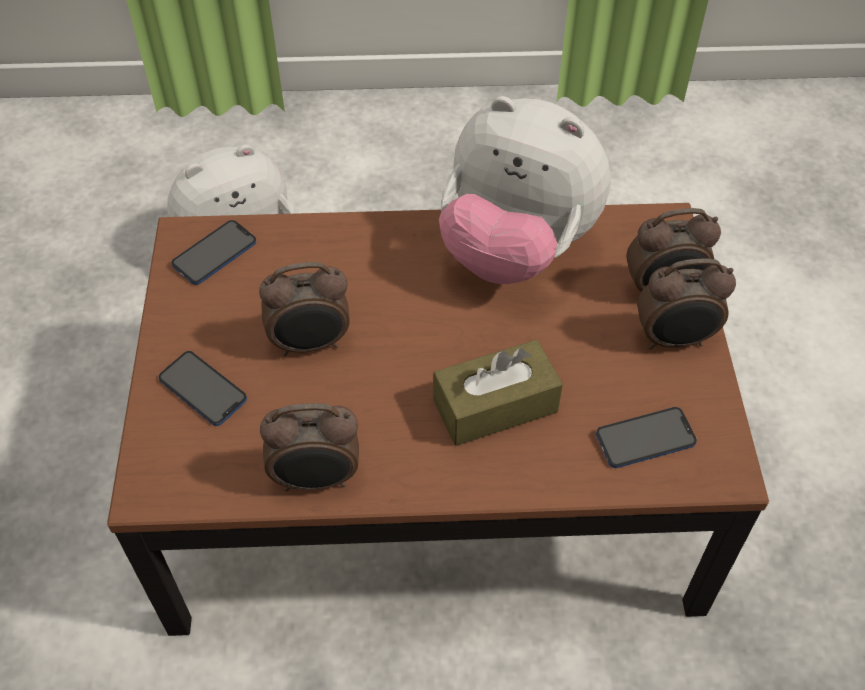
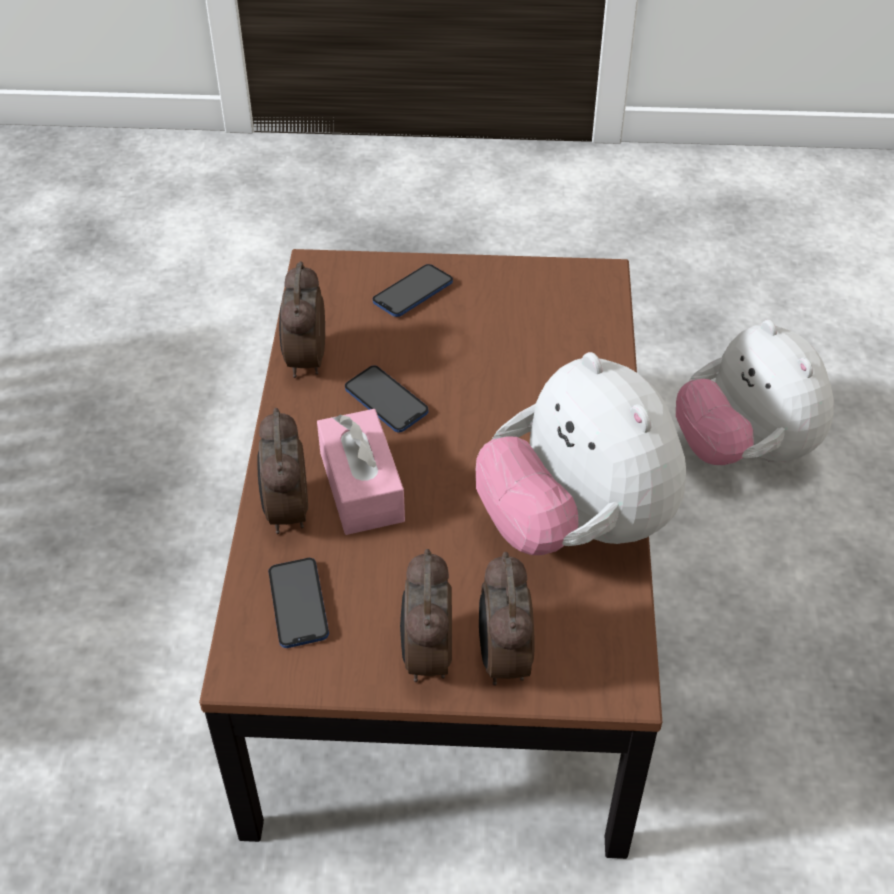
camera: 95 degrees right, 5 degrees down
(215, 254) = (575, 295): phone -> phone (386, 401)
(311, 344) = (455, 359): alarm clock -> alarm clock (286, 512)
(495, 406) = (361, 487): brown tissue box -> pink tissue box
(515, 250) = (575, 525): plush toy -> plush toy turned 60 degrees counterclockwise

